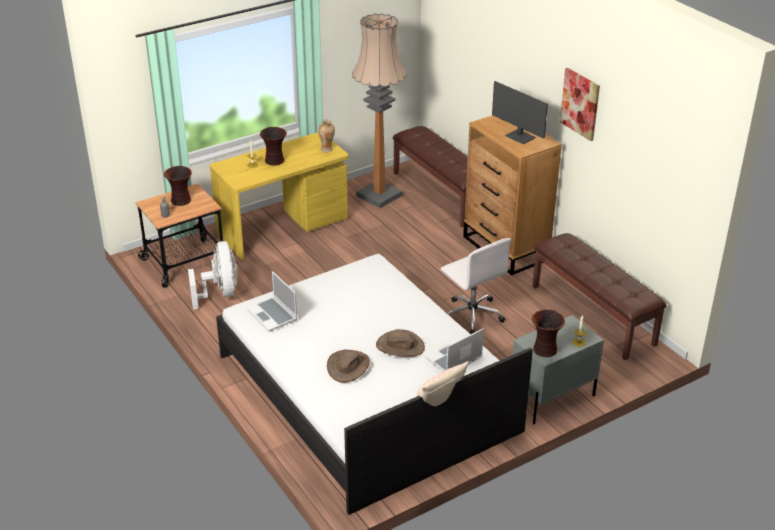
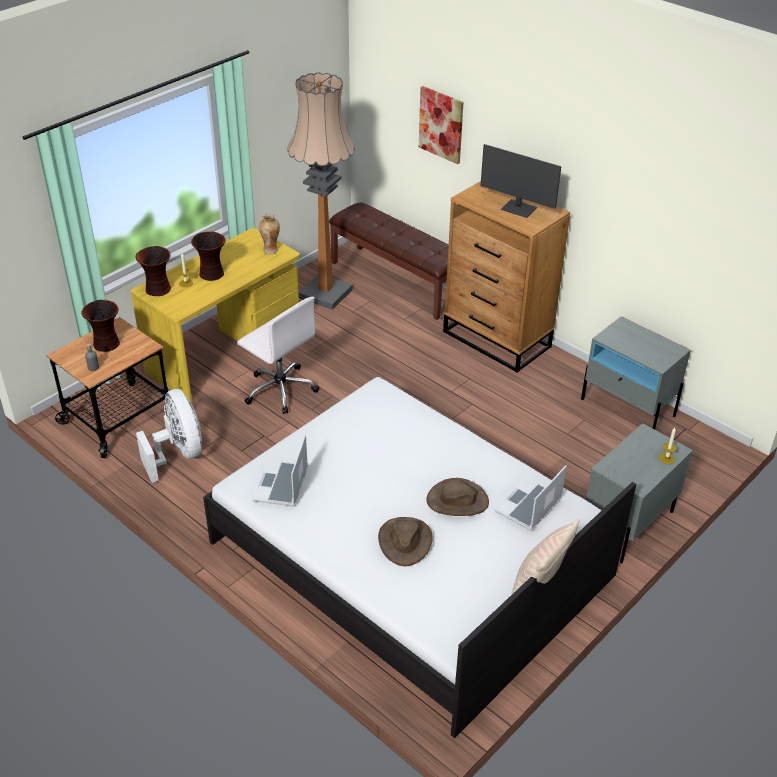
camera: 15 degrees left, 5 degrees up
(273, 315) = (281, 485): laptop -> laptop turned 60 degrees clockwise
(471, 315) = (493, 431): white office chair -> white office chair (280, 389)
(545, 350) = (633, 476): vase -> vase (158, 290)
(580, 104) = (597, 162): picture -> picture (441, 124)
(593, 315) = (628, 408): brown bench -> grey nightstand

